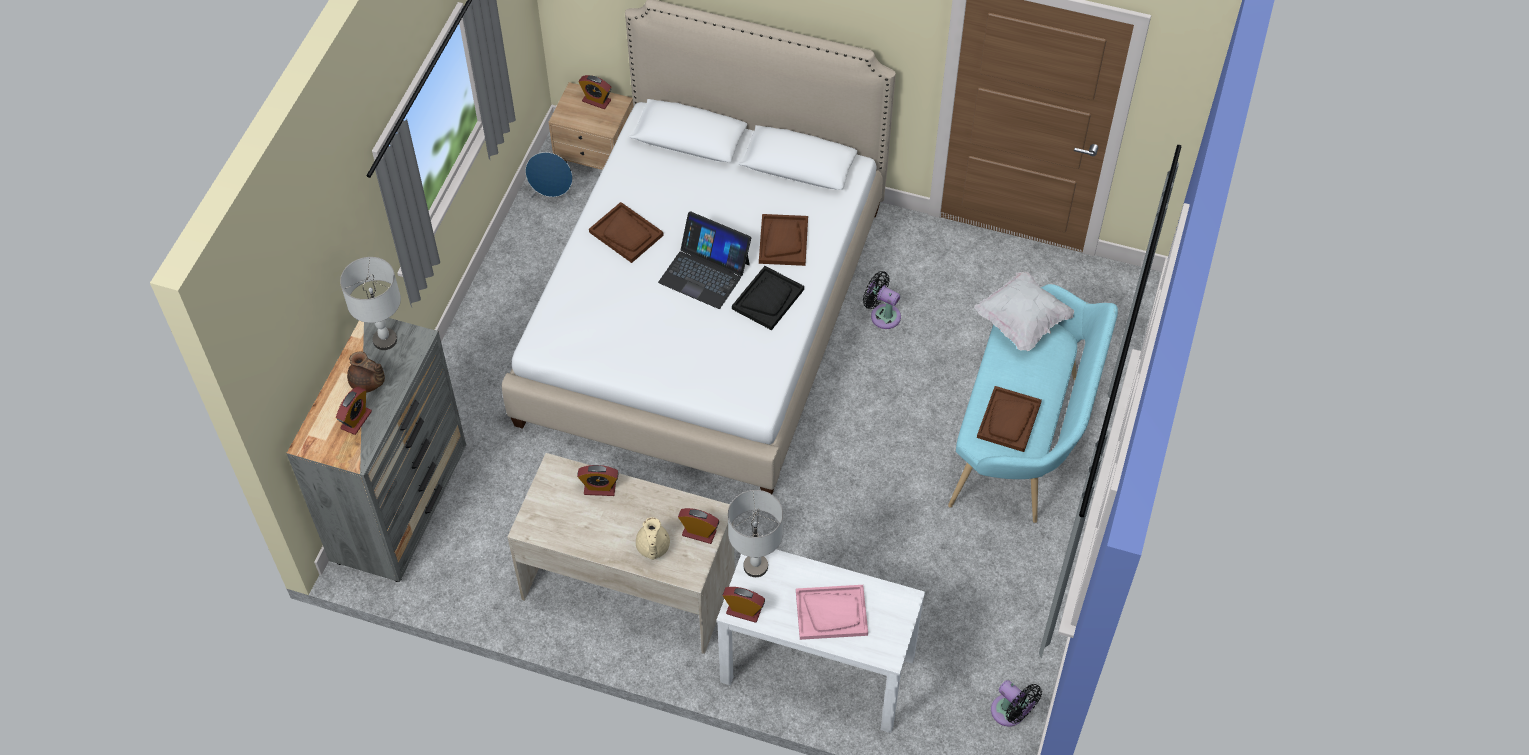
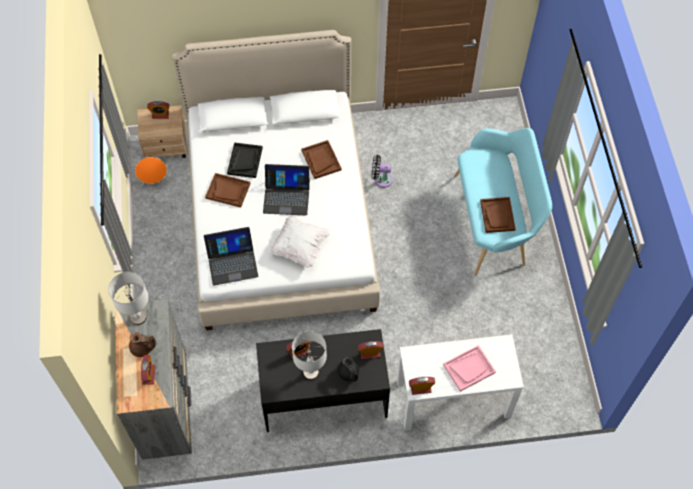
camera: 25 degrees left, 5 degrees up
(553, 197) = (154, 182): blue speaker -> orange speaker
(577, 332) = (232, 262): none -> laptop
(629, 584) = (323, 396): beige desk -> black desk
(652, 548) = (348, 373): beige teapot -> black teapot
(755, 566) = (413, 359): grey table lamp -> grey table lamp (310, 372)
(768, 299) = (331, 198): black tray -> black tray (245, 161)
(1011, 713) = (567, 378): black fan -> none
(1021, 321) = (474, 156): white pillow -> white pillow (300, 247)

